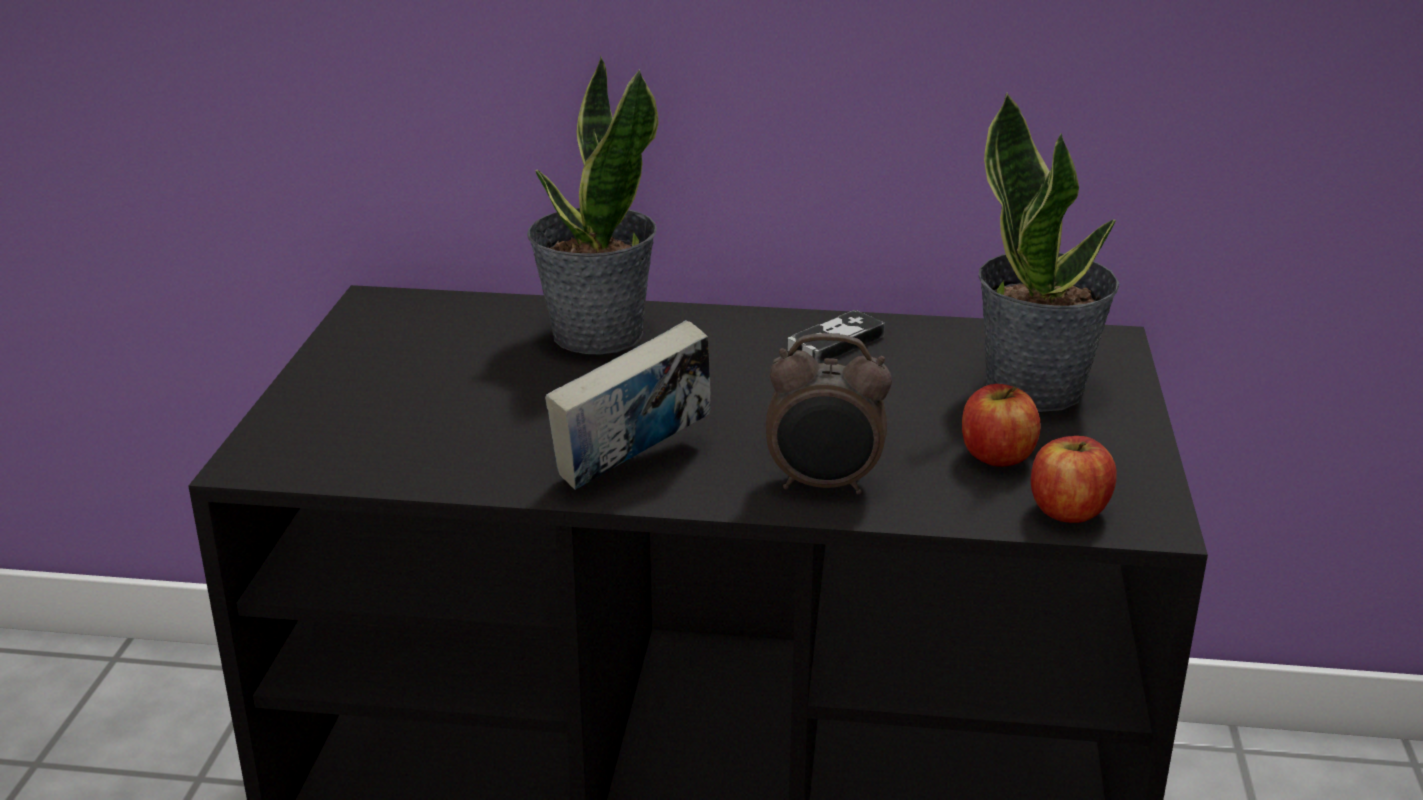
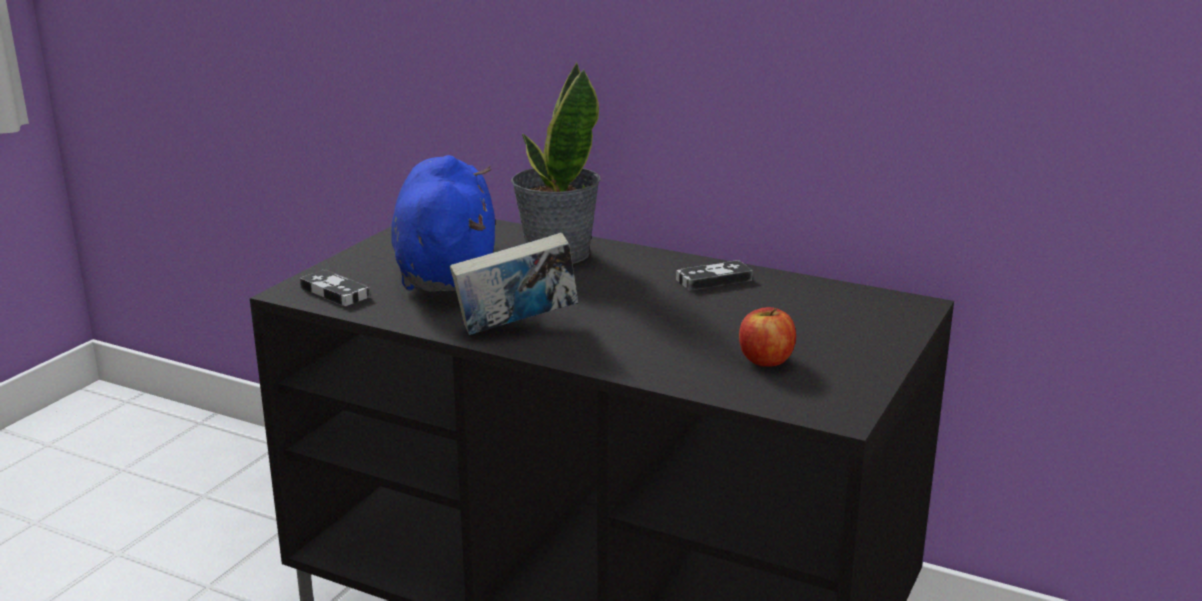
camera: 20 degrees right, 5 degrees down
(319, 453) = (335, 292): none -> game controller
(460, 389) = (446, 272): none -> blue plush toy
(824, 485) = (630, 358): alarm clock -> none
(1035, 388) = (833, 325): potted plant -> none
(1068, 511) = (786, 399): apple -> none

